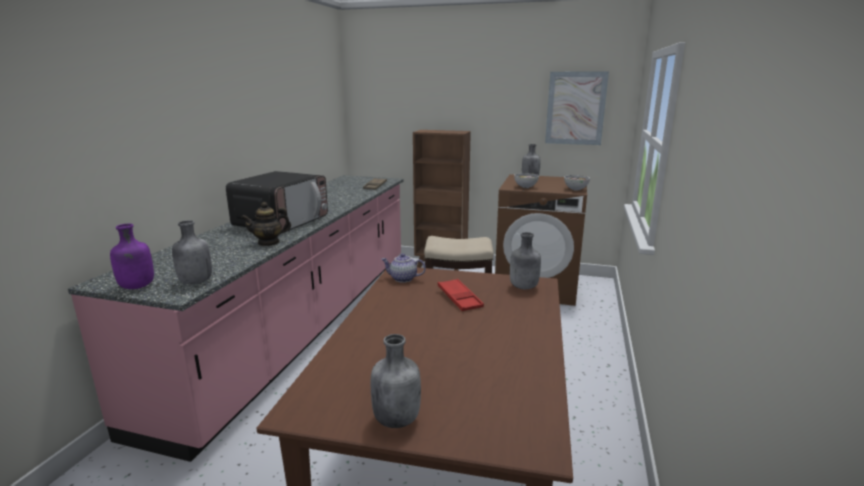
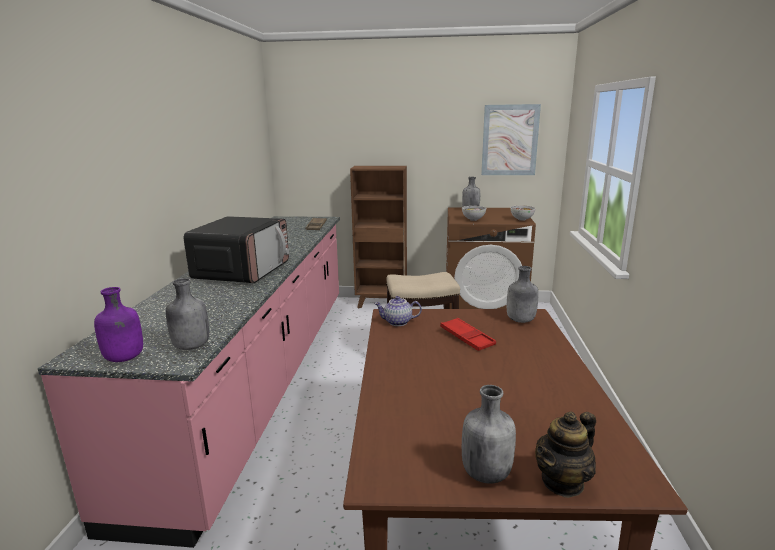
camera: 10 degrees left, 0 degrees up
(269, 242) = (244, 295): teapot -> teapot (562, 482)

